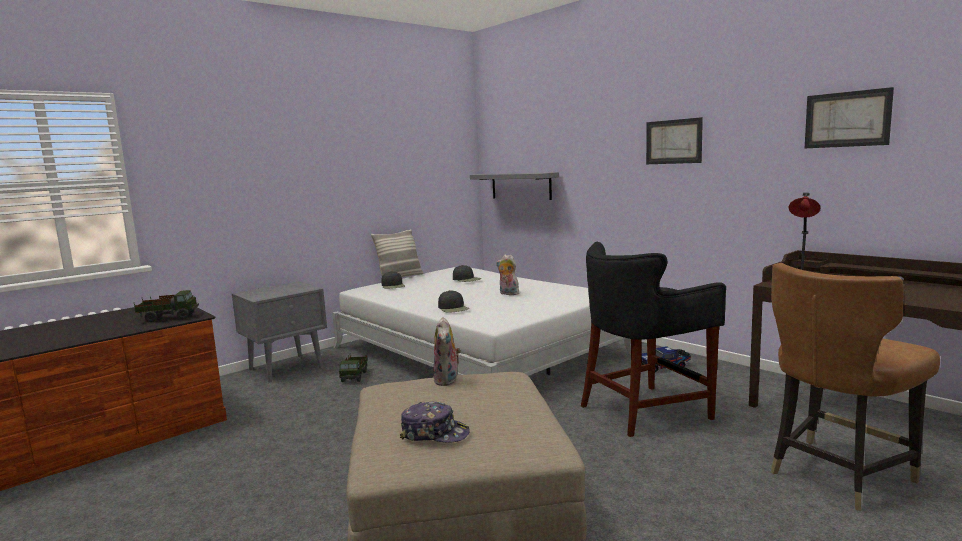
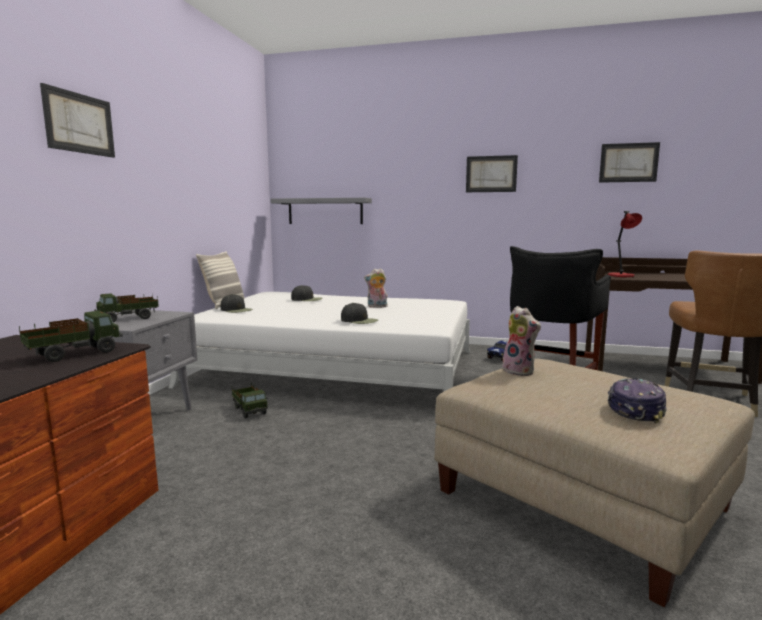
camera: 35 degrees left, 0 degrees up
(249, 144) = (79, 123): none -> picture
(274, 290) = (128, 319): none -> toy truck
(434, 434) = (635, 409): cap -> cap turned 45 degrees counterclockwise

